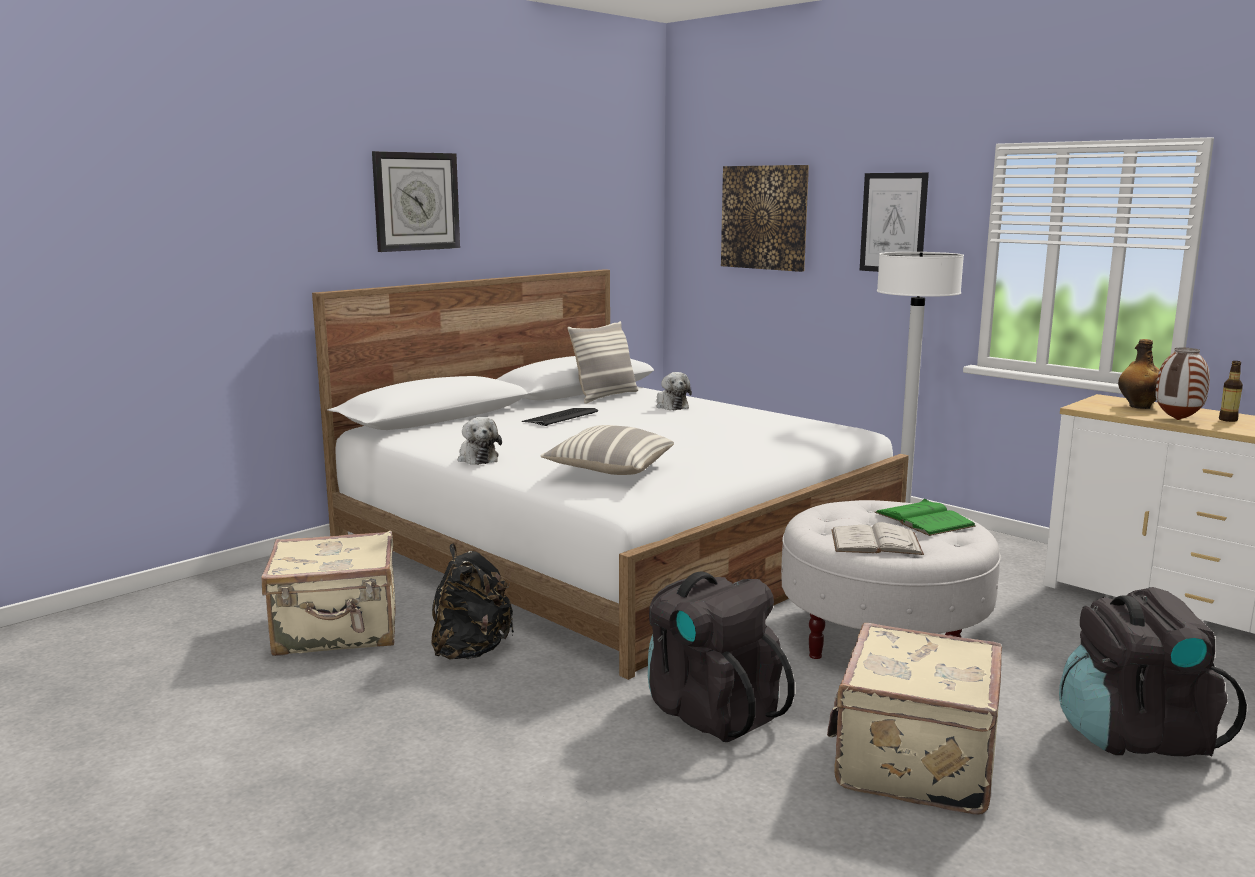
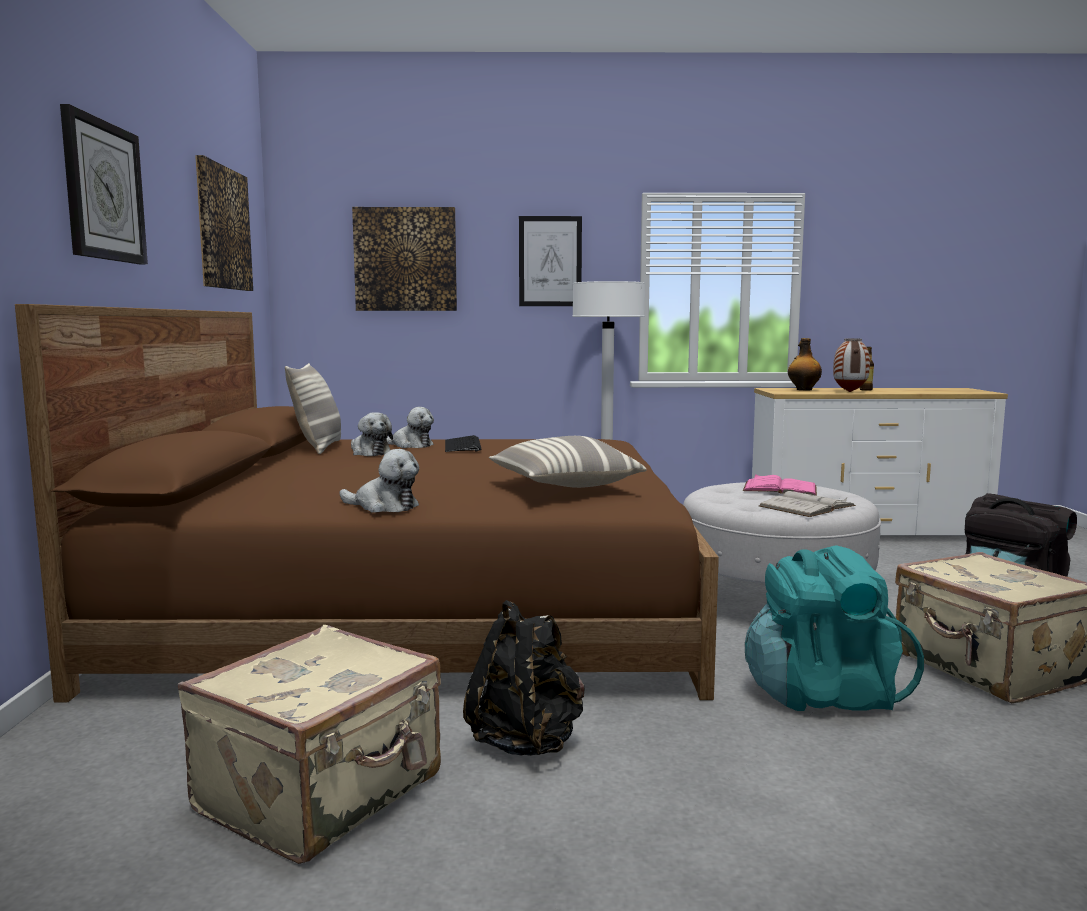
camera: 45 degrees left, 5 degrees down
(560, 417) = (340, 466): keyboard -> keyboard (463, 446)
(582, 200) = (223, 228): none -> picture
(613, 544) = (423, 601): white bed -> brown bed
(621, 408) = (369, 453): none -> plush toy
(711, 711) = (822, 694): black backpack -> turquoise backpack
(924, 519) = (780, 488): green book -> pink book

